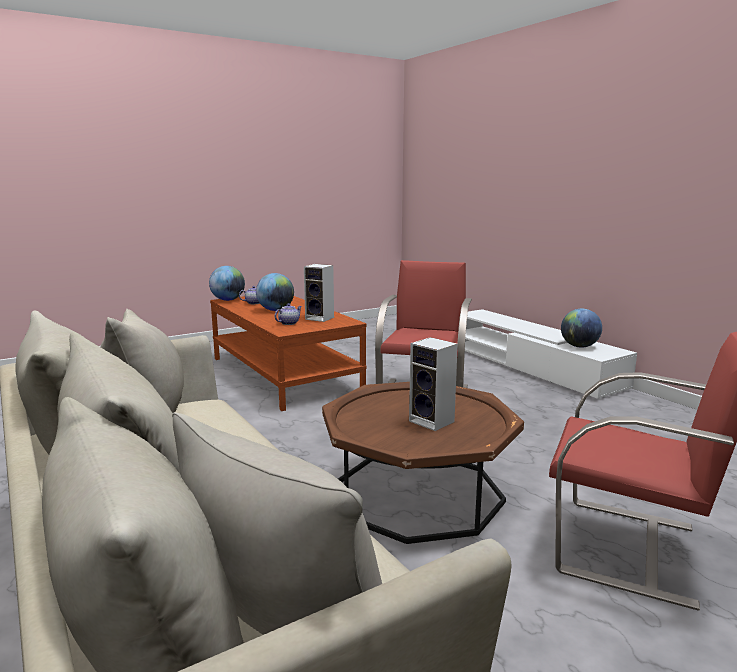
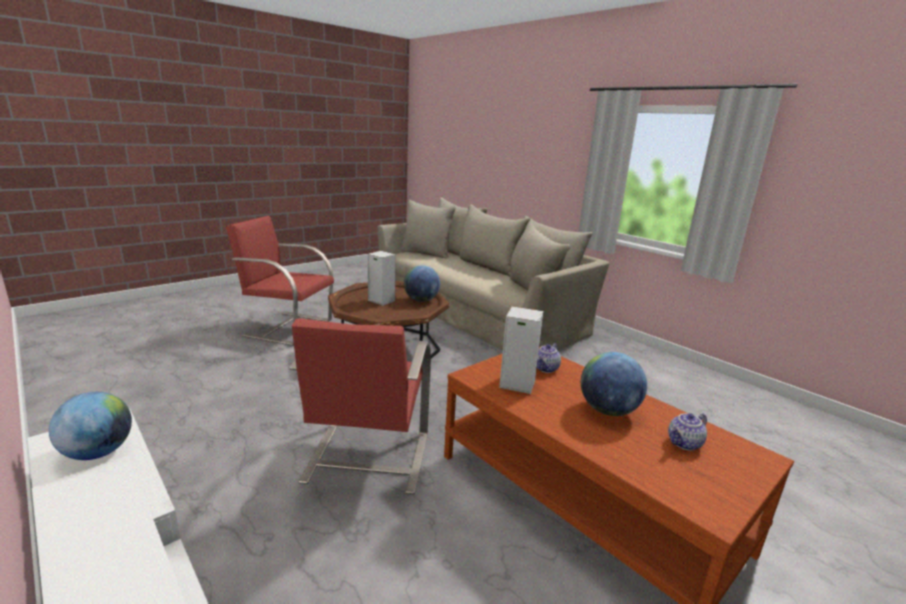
camera: 170 degrees right, 5 degrees up
(228, 300) = (756, 458): globe -> globe (421, 300)

